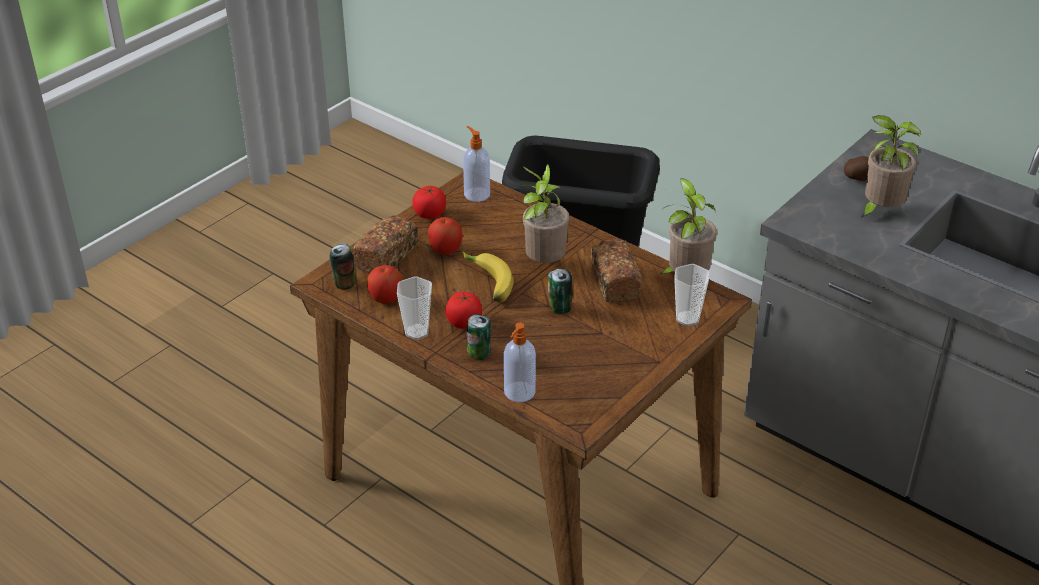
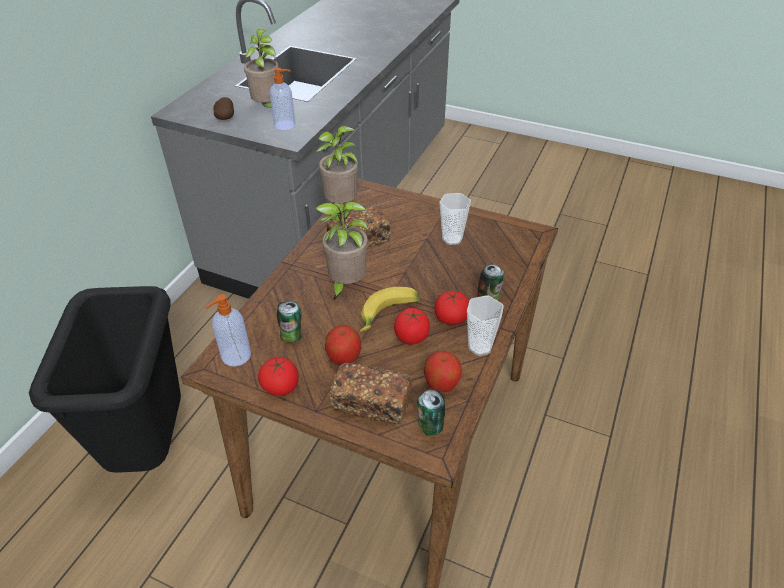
camera: 105 degrees left, 5 degrees up
(452, 292) = (412, 336): none -> tomato
(519, 393) = (521, 268): soap dispenser -> soap dispenser (285, 125)
(559, 308) = (405, 265): can -> can (292, 337)
(687, 318) = (391, 201): cup -> cup (452, 239)

